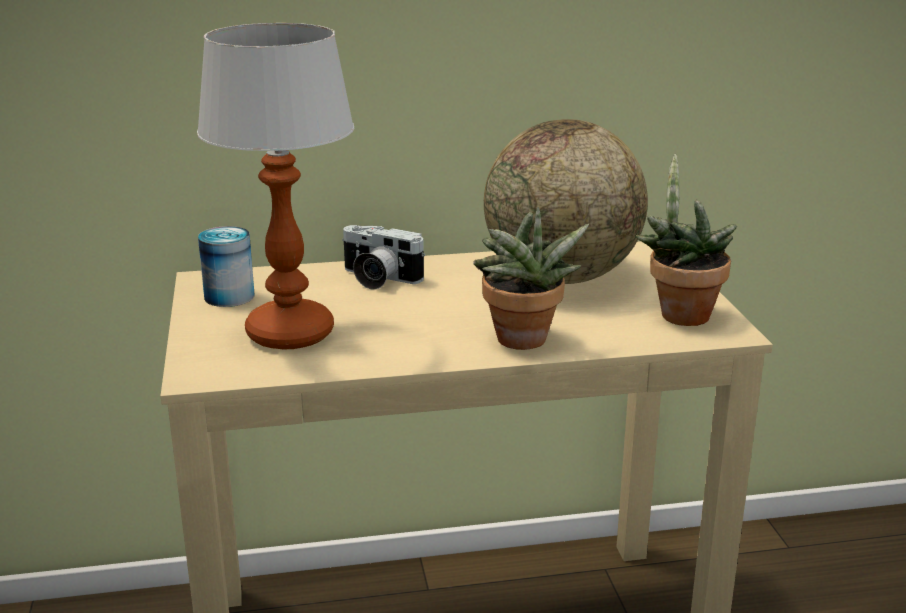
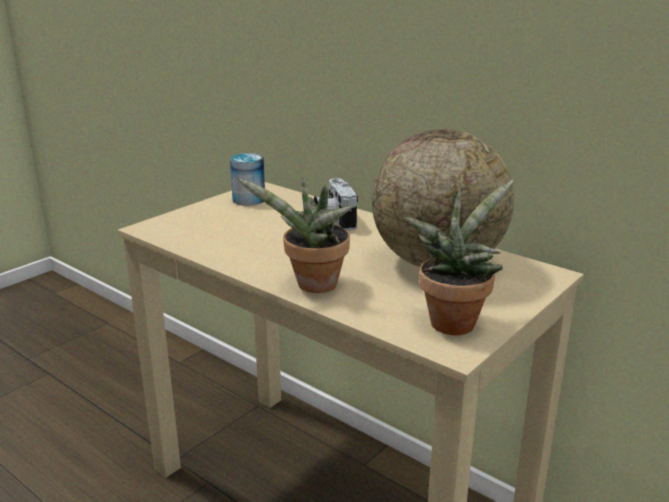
camera: 50 degrees right, 0 degrees up
(288, 333) = (225, 227): table lamp -> none

